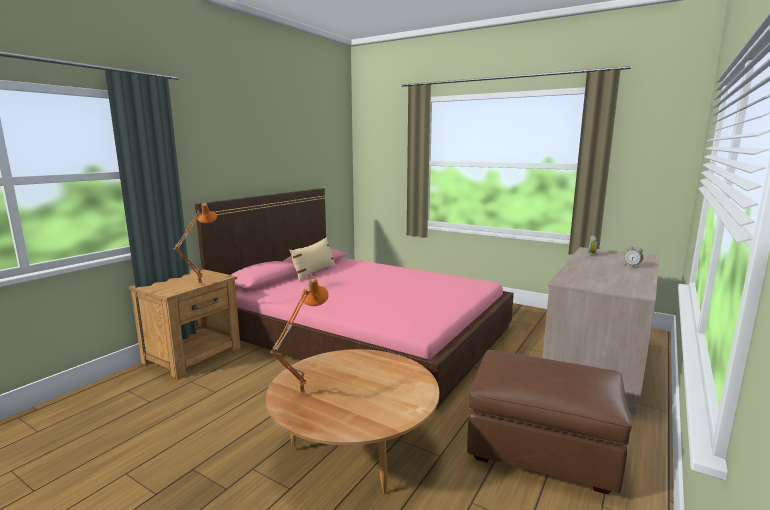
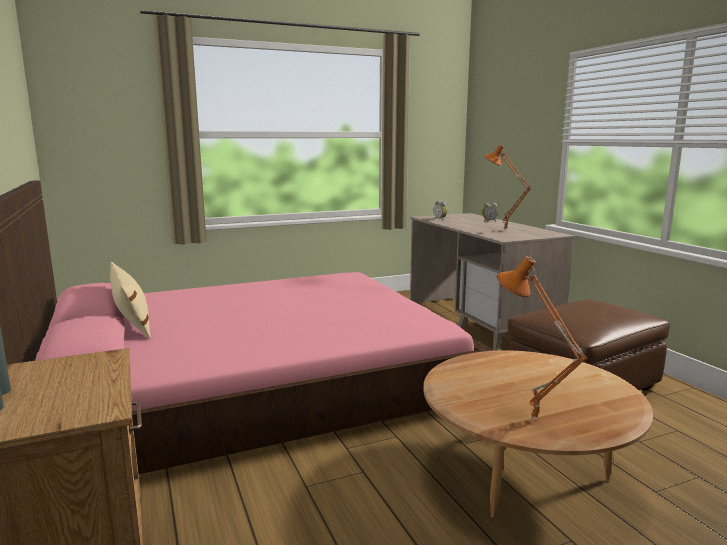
camera: 55 degrees left, 0 degrees up
(199, 284) = (110, 380): orange table lamp -> orange table lamp (503, 231)

